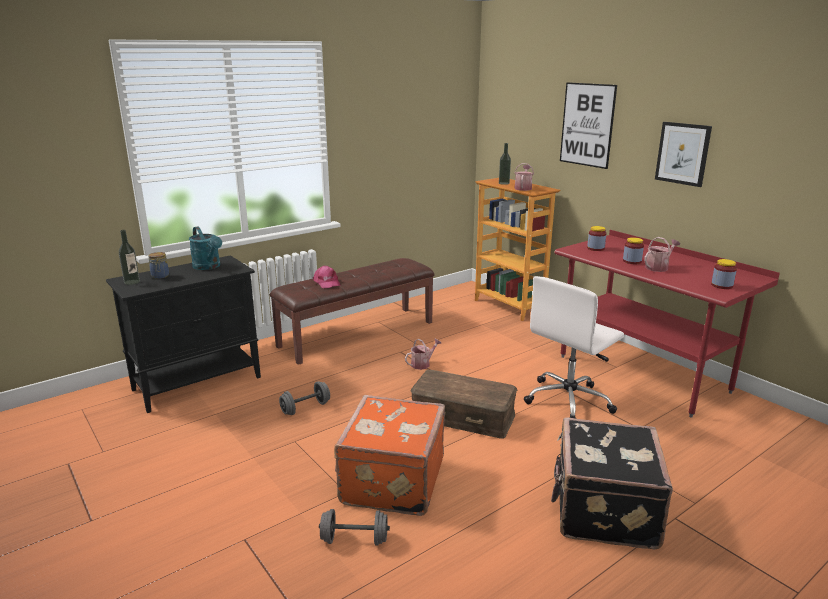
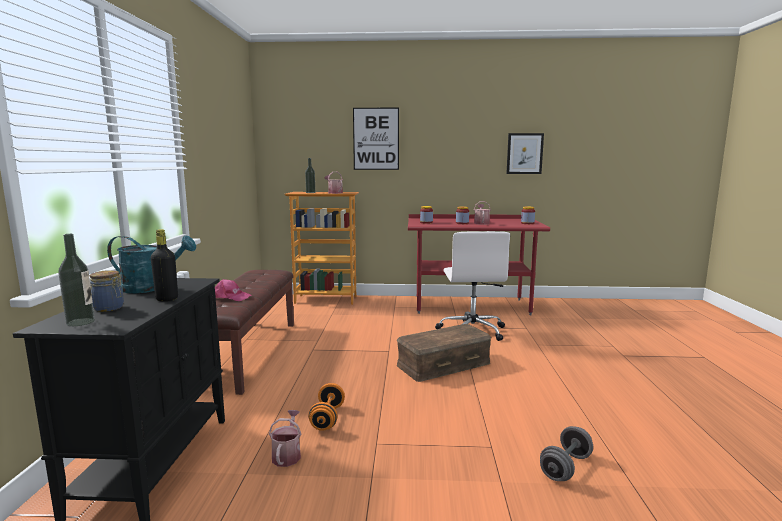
camera: 50 degrees left, 10 degrees down
(191, 279) = (167, 299): none -> black bottle
(305, 408) = (327, 418): grey dumbbell -> orange dumbbell
(390, 481) = (496, 421): orange suitcase -> none
(422, 364) = (347, 349): watering can -> watering can (287, 454)
(602, 510) = (600, 368): black suitcase -> none
(682, 153) = (457, 151): picture -> picture (524, 153)

